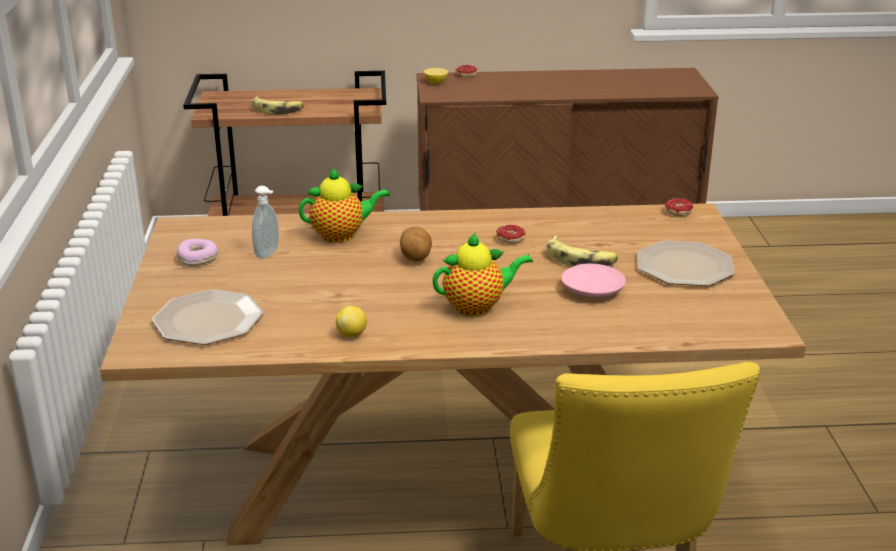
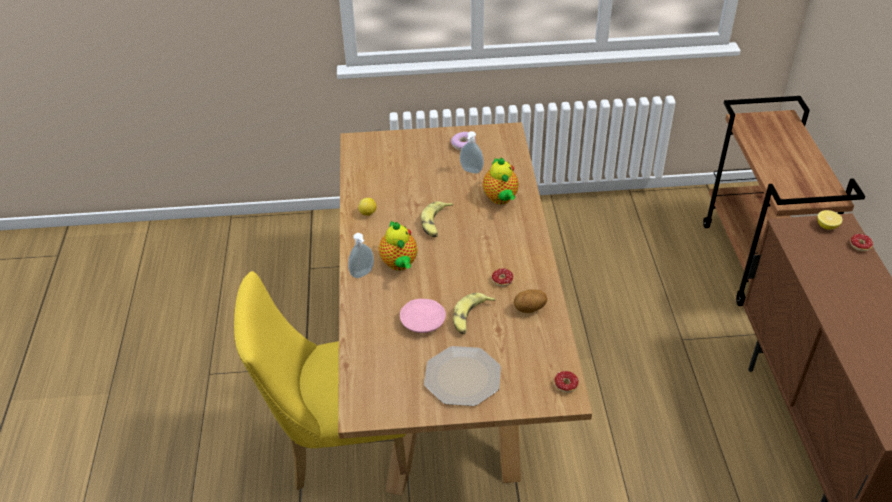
camera: 90 degrees right, 15 degrees up
(207, 319) = (388, 159): plate -> none
(277, 110) = (765, 152): banana -> banana (436, 223)
(416, 258) = (469, 234): potato -> potato (529, 309)
(499, 335) = (363, 274): none -> soap dispenser

